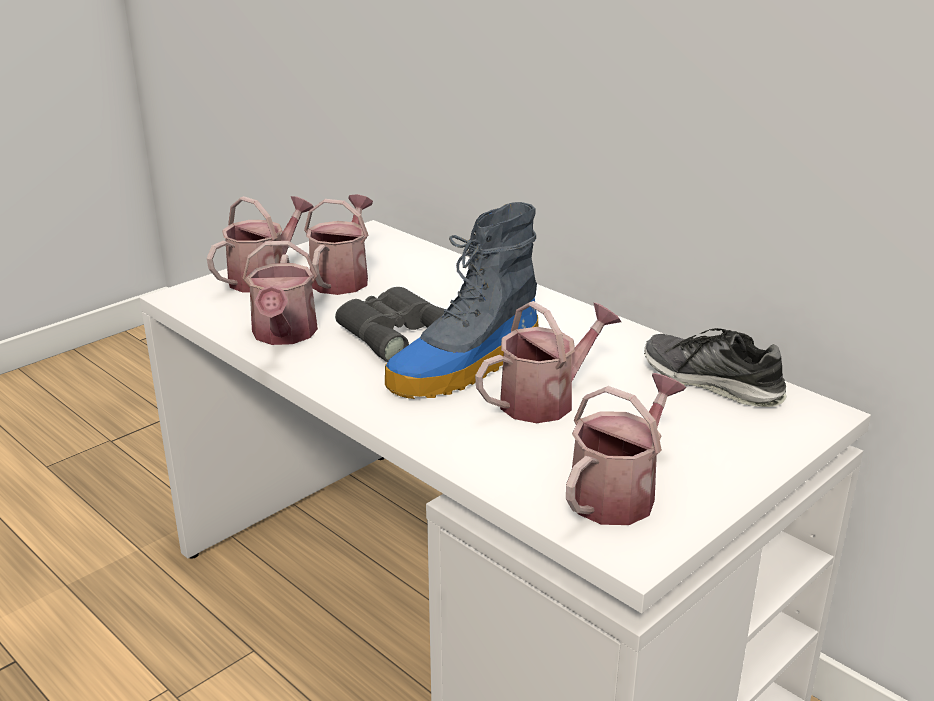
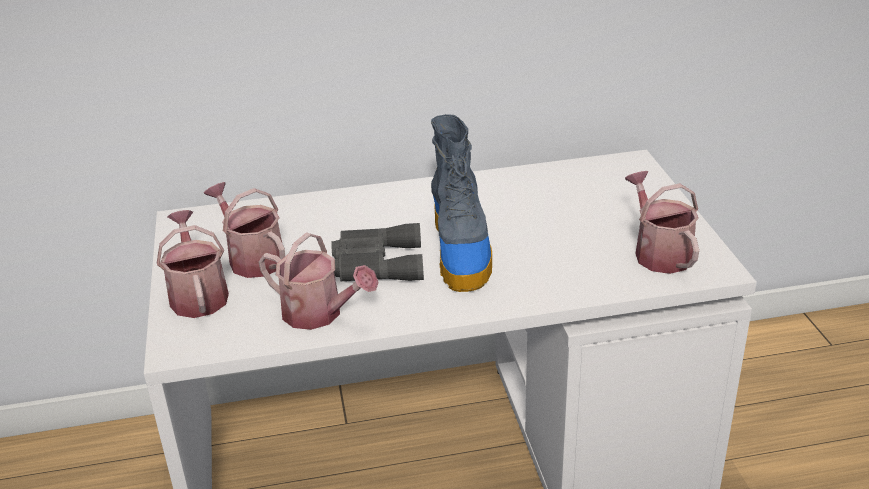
camera: 55 degrees left, 5 degrees up
(545, 400) = (534, 238): watering can -> none
(711, 383) = (570, 178): shoe -> none

